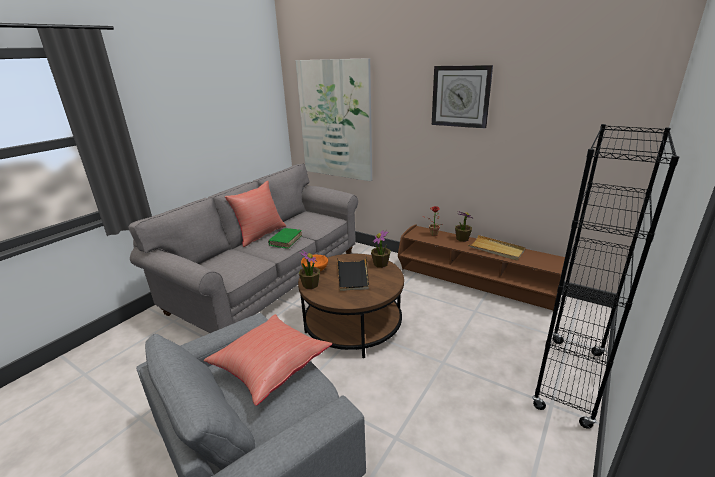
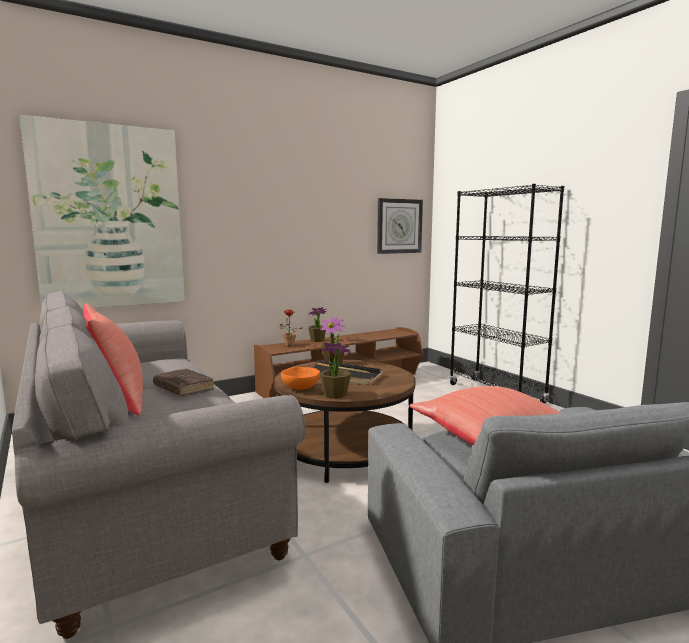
camera: 65 degrees left, 15 degrees down
(286, 241) = (183, 389): green book -> brown book
(460, 96) = (292, 184): wall clock -> wall clock (399, 226)
(496, 249) = (355, 337): beige tray -> none

